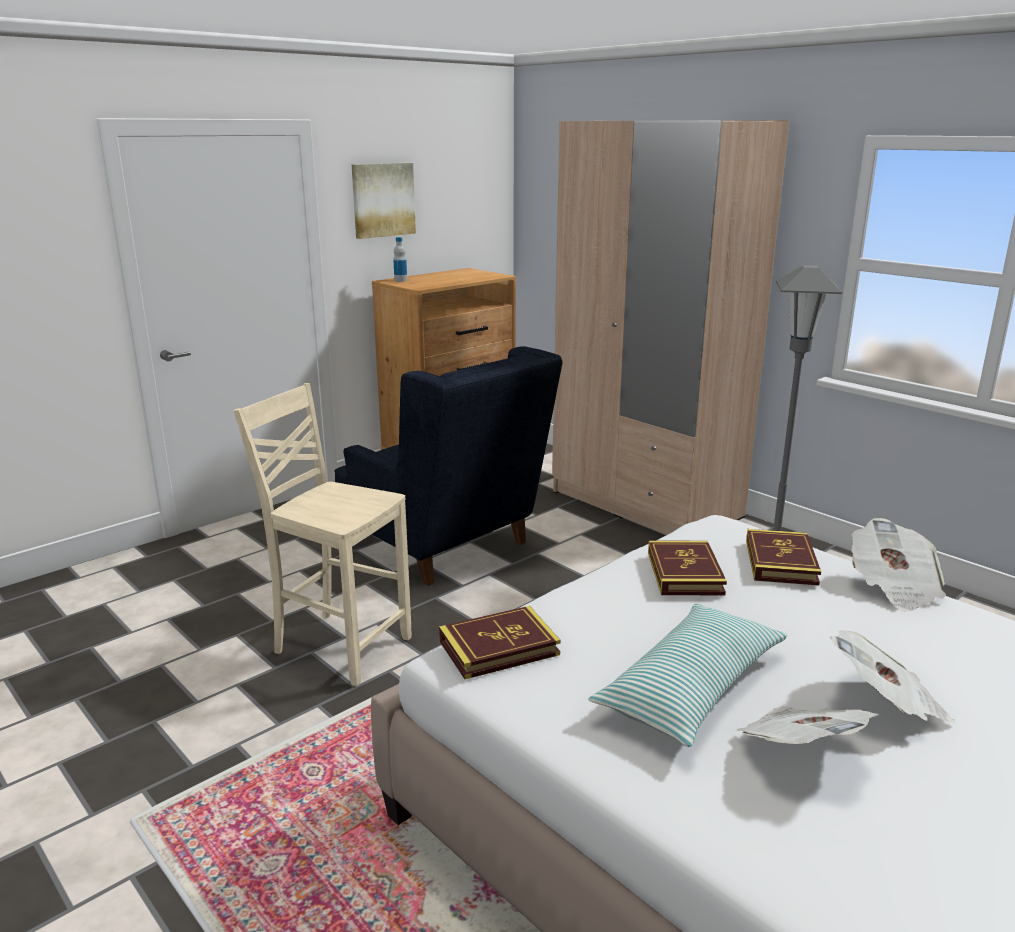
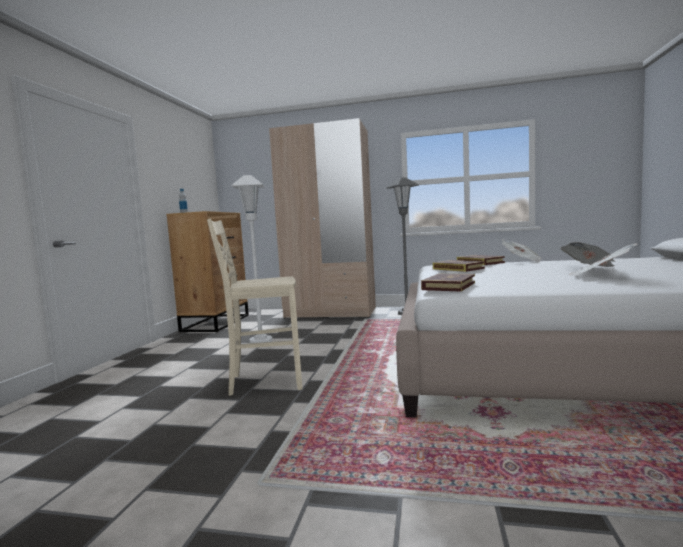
camera: 35 degrees left, 15 degrees down
(382, 200) = (166, 171): picture -> none
(446, 546) = (261, 341): blue armchair -> white floor lamp
(691, 688) = (535, 278): pillow -> none

